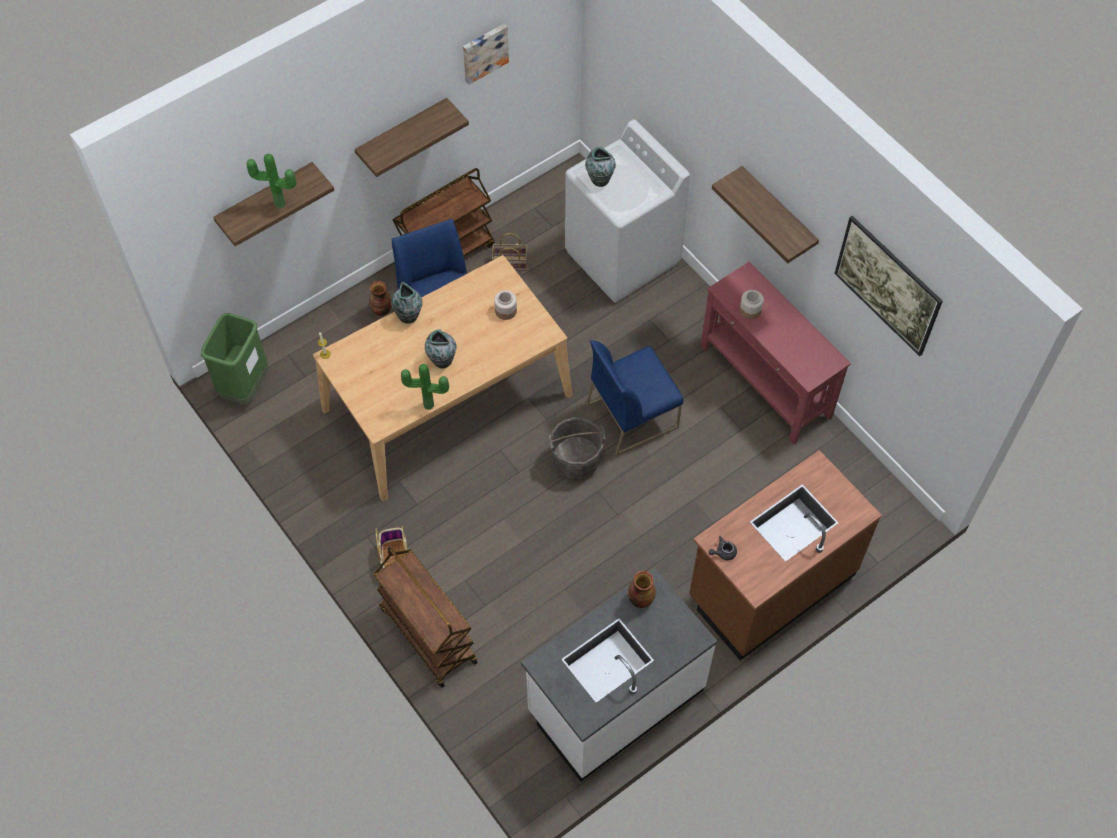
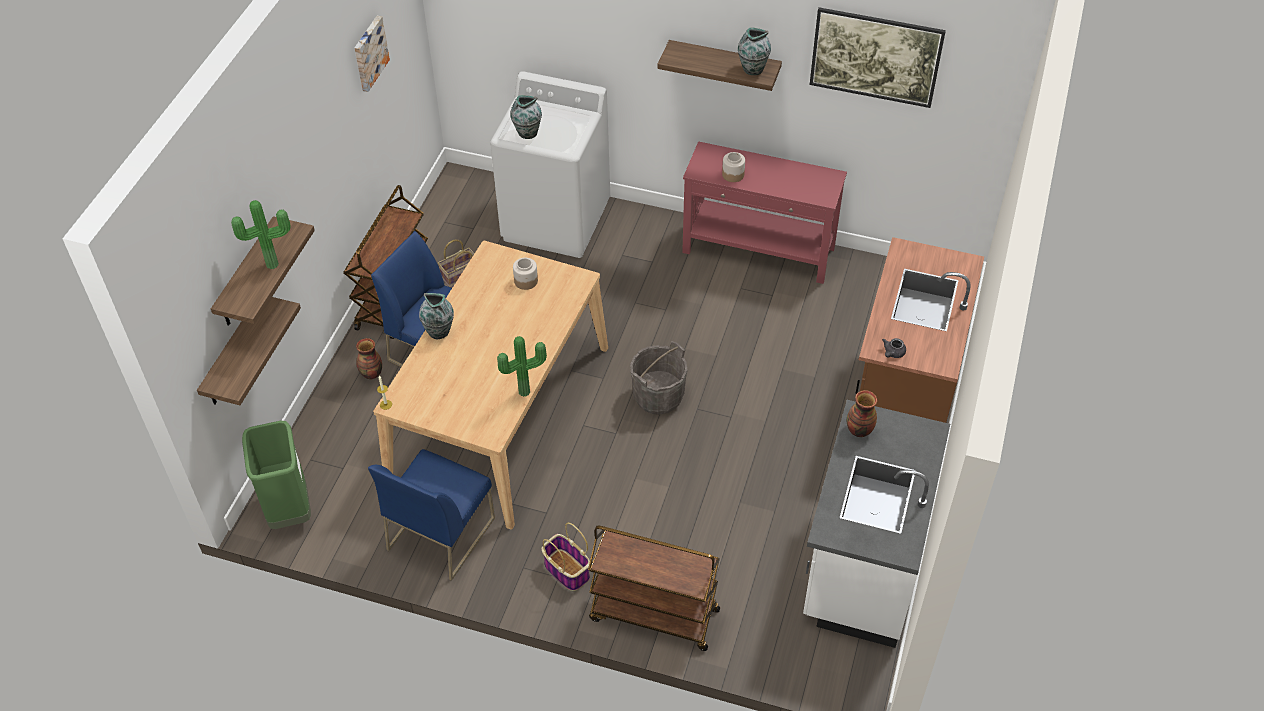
camera: 35 degrees left, 10 degrees down
(402, 134) = (330, 166): shelf -> shelf (233, 353)
(442, 360) = (503, 350): vase -> vase (752, 69)
(632, 415) = (673, 334): blue chair -> blue chair (441, 533)

